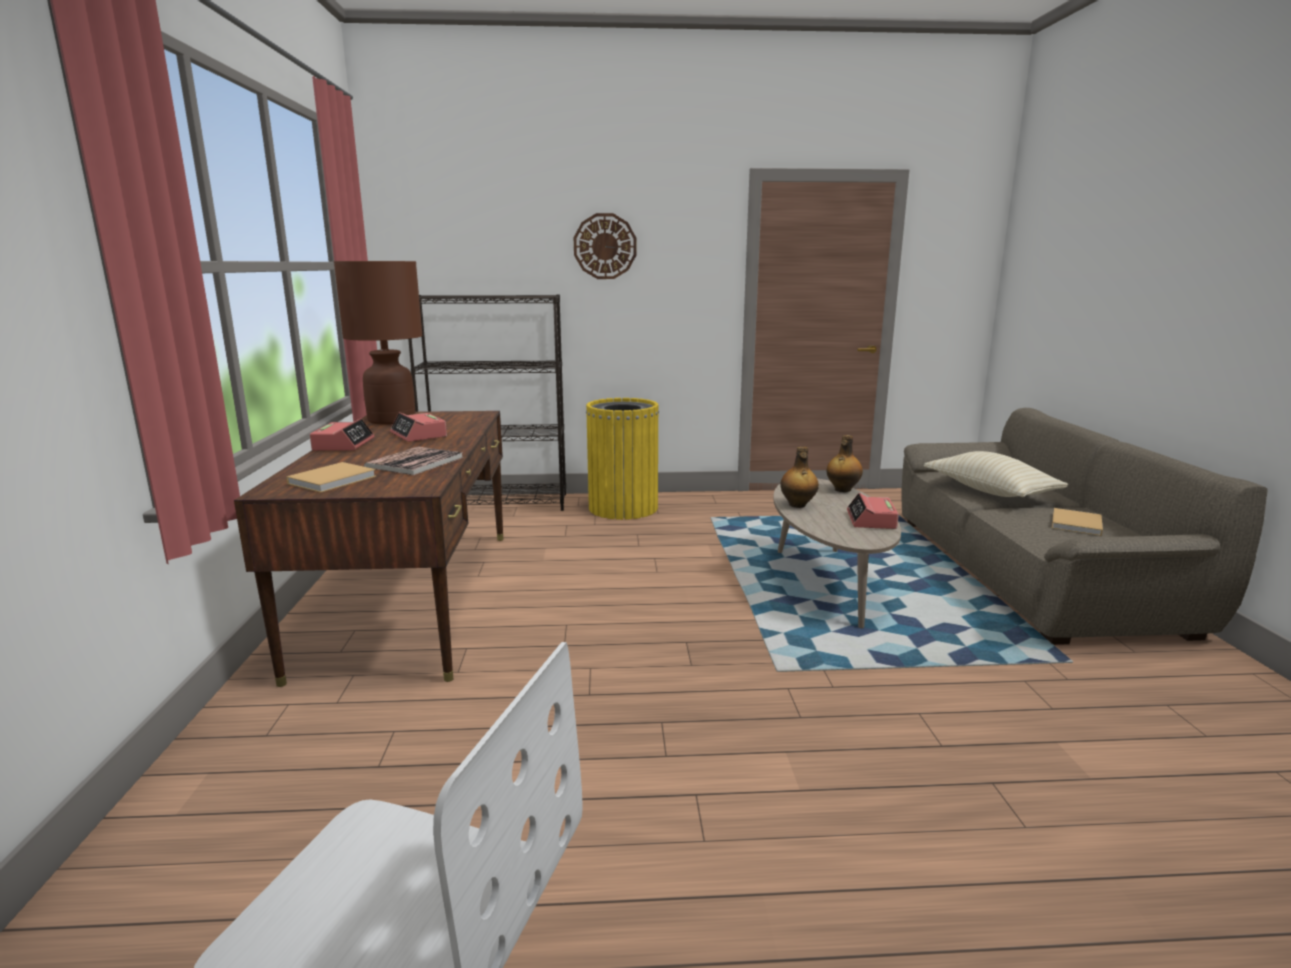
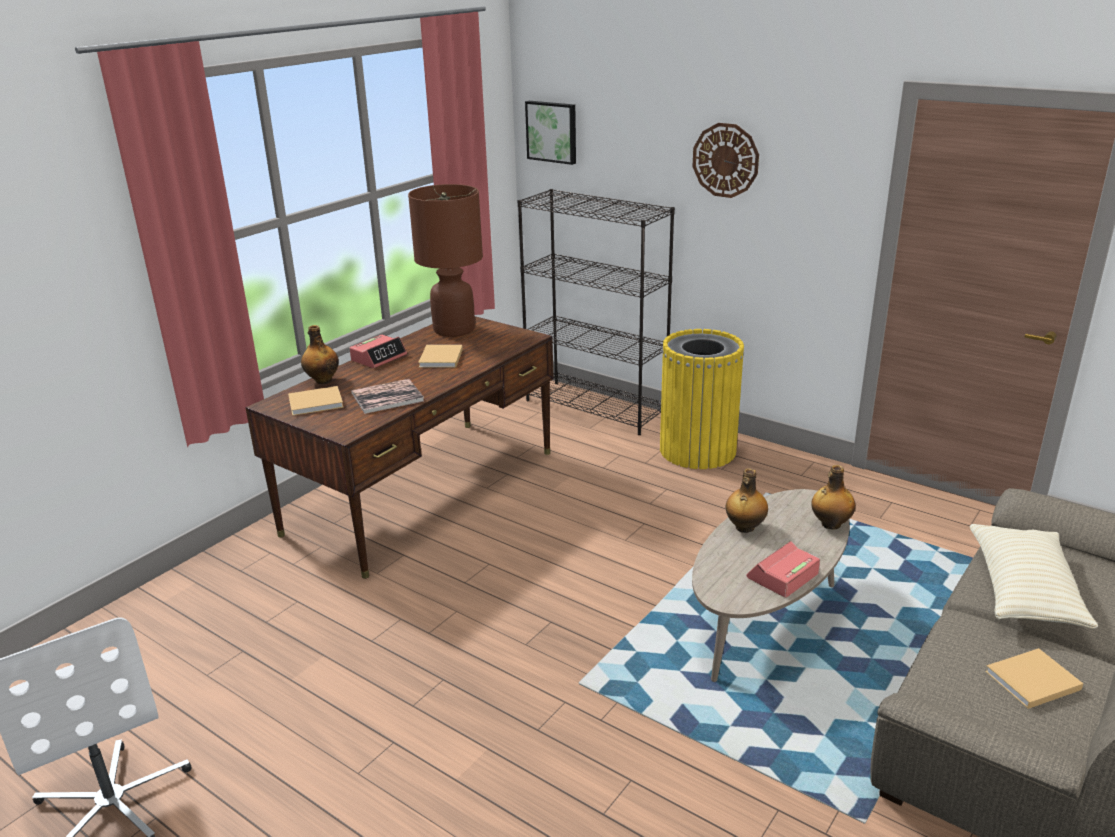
camera: 40 degrees right, 10 degrees up
(305, 466) = (322, 380): none -> bottle
(415, 237) = (552, 131): none -> picture
(419, 435) = (440, 359): alarm clock -> beige book

